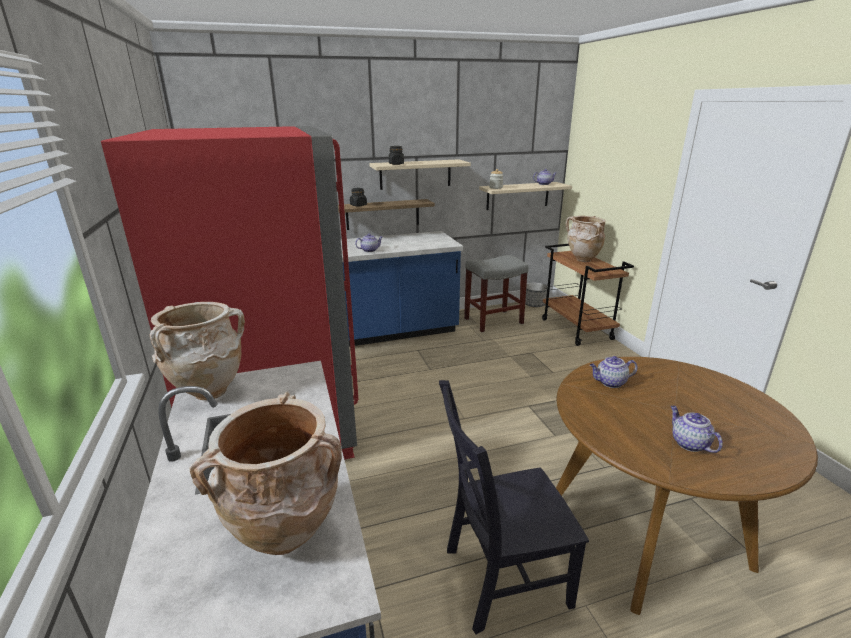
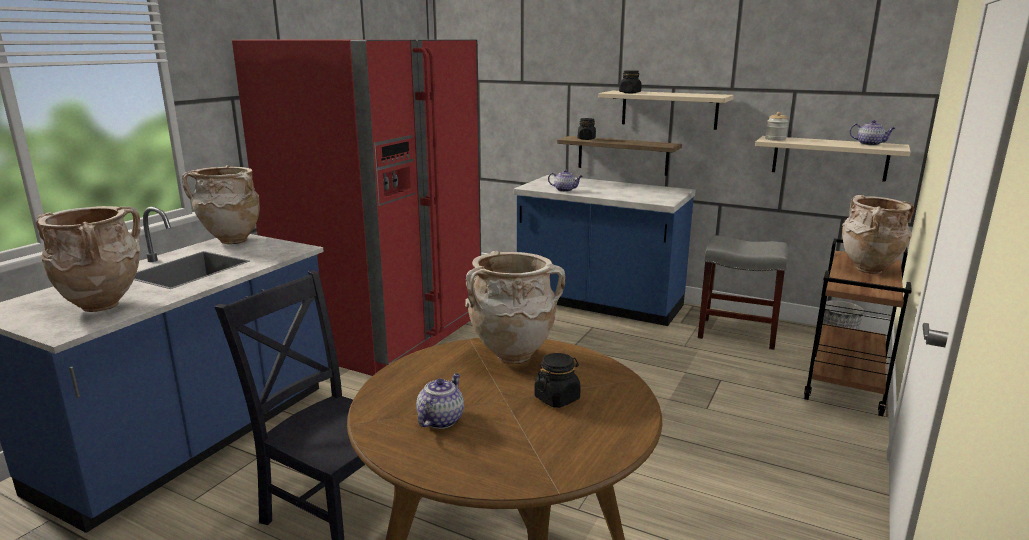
camera: 45 degrees right, 5 degrees down
(610, 383) = (511, 357): teapot -> beige vase
(687, 394) = (557, 398): none -> black jar

